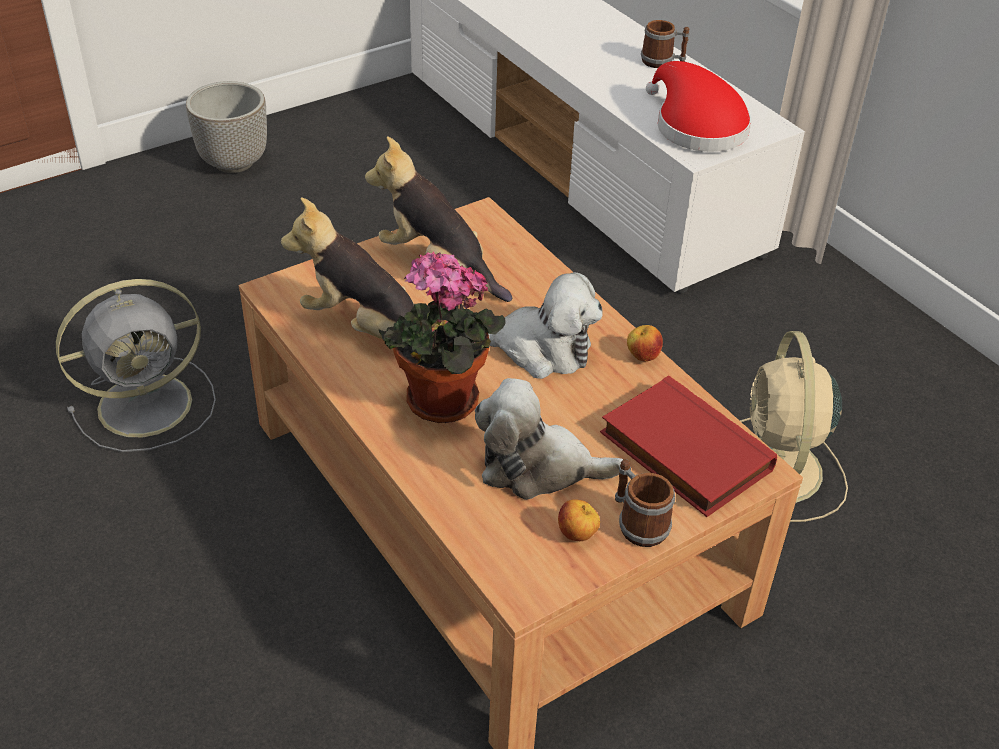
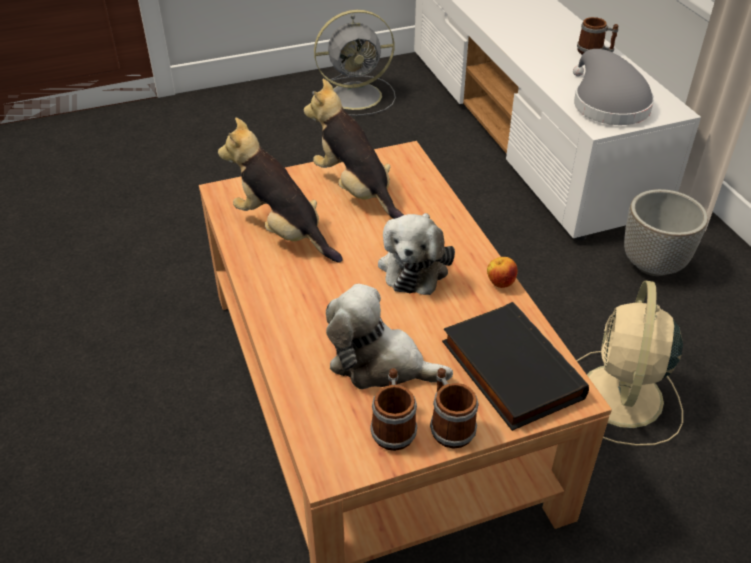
camera: 15 degrees right, 0 degrees up
(149, 404) = (145, 270): grey fan -> grey fan (357, 96)
(235, 162) = (265, 103): planter -> planter (653, 264)
(439, 405) = (317, 299): potted plant -> none
(539, 349) = (414, 265): plush toy -> plush toy turned 75 degrees clockwise
(577, 535) = (393, 427): apple -> mug
(682, 452) = (508, 370): red book -> black book
(696, 126) = (607, 104): red hat -> grey hat

